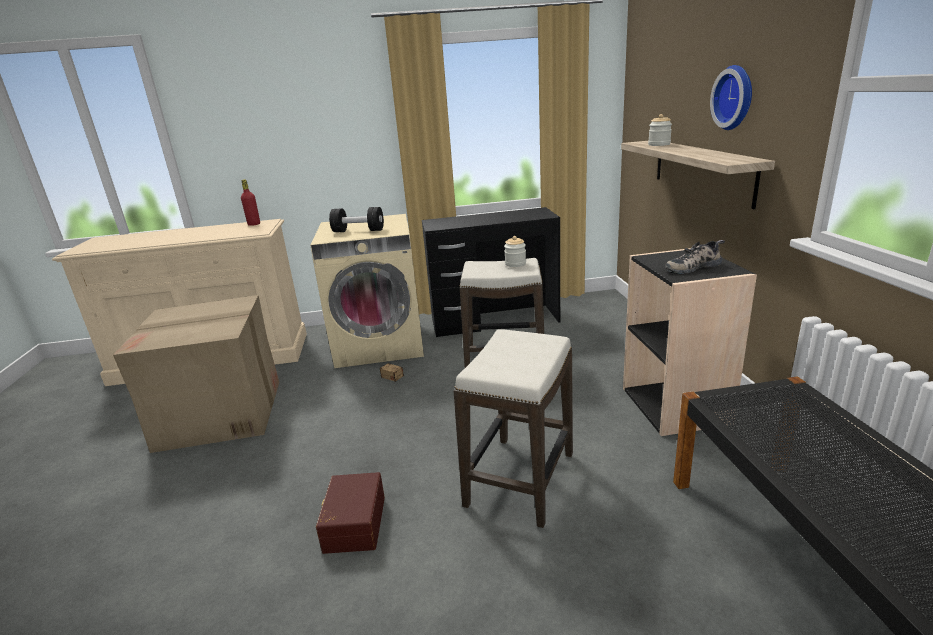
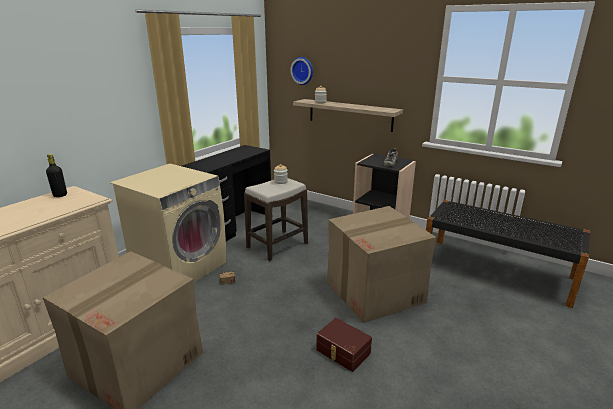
camera: 50 degrees left, 0 degrees up
(254, 224) = (60, 195): red bottle -> black bottle
(358, 231) = (170, 181): black dumbbell -> none
(520, 480) = (375, 291): stool -> cardboard box
(736, 97) = (372, 79): wall clock -> wall clock (303, 70)

